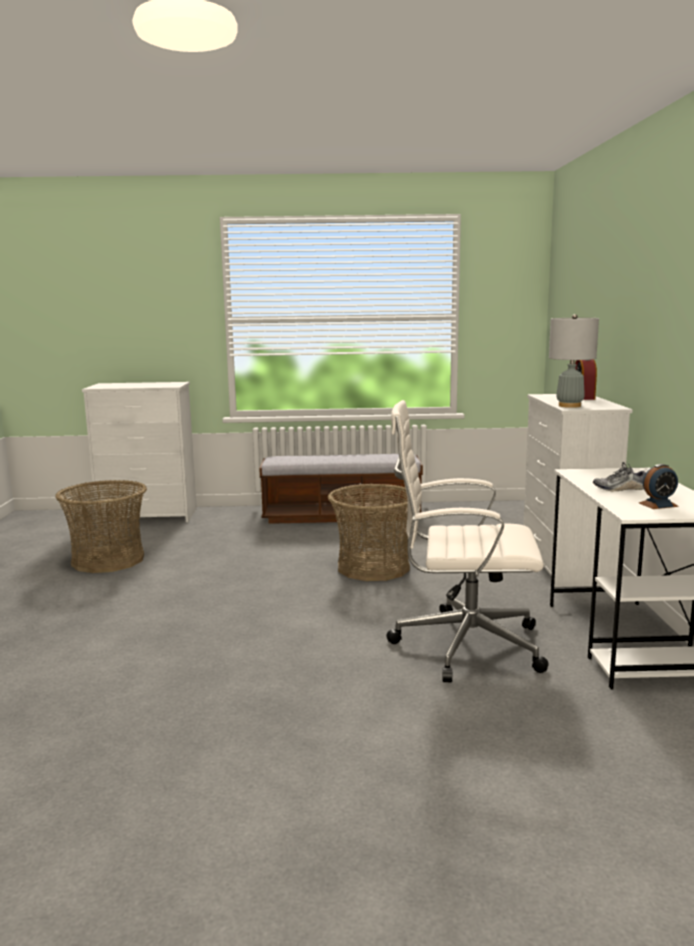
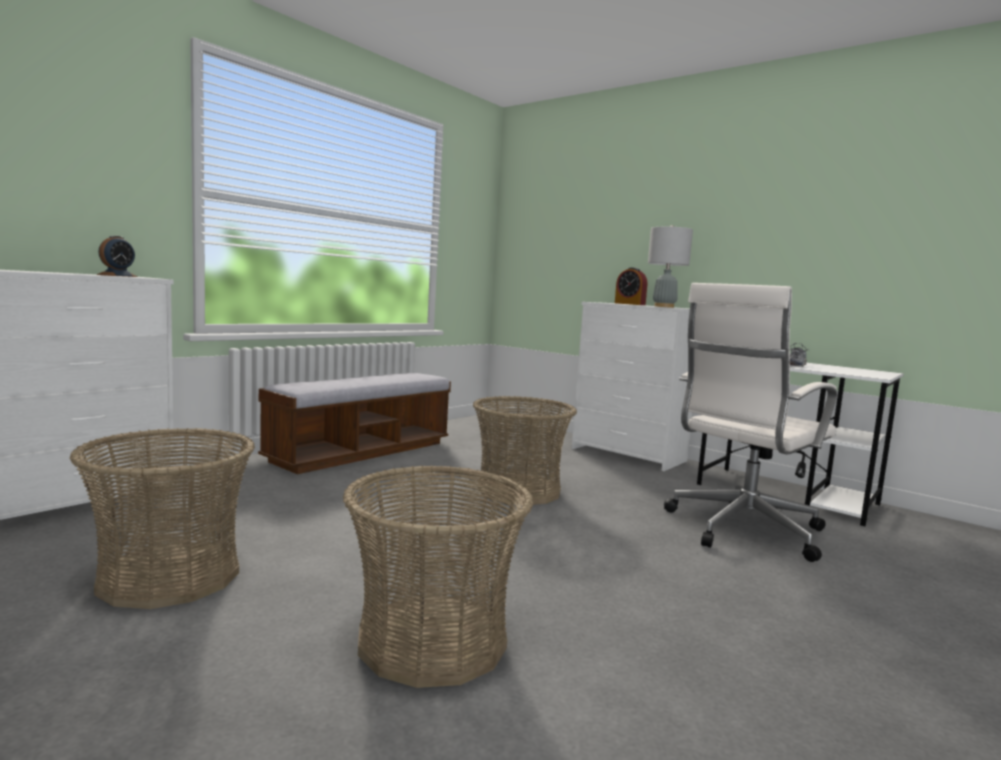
camera: 50 degrees left, 5 degrees down
(127, 620) = (432, 640): none -> basket
(658, 504) = (853, 371): alarm clock -> alarm clock (117, 275)

